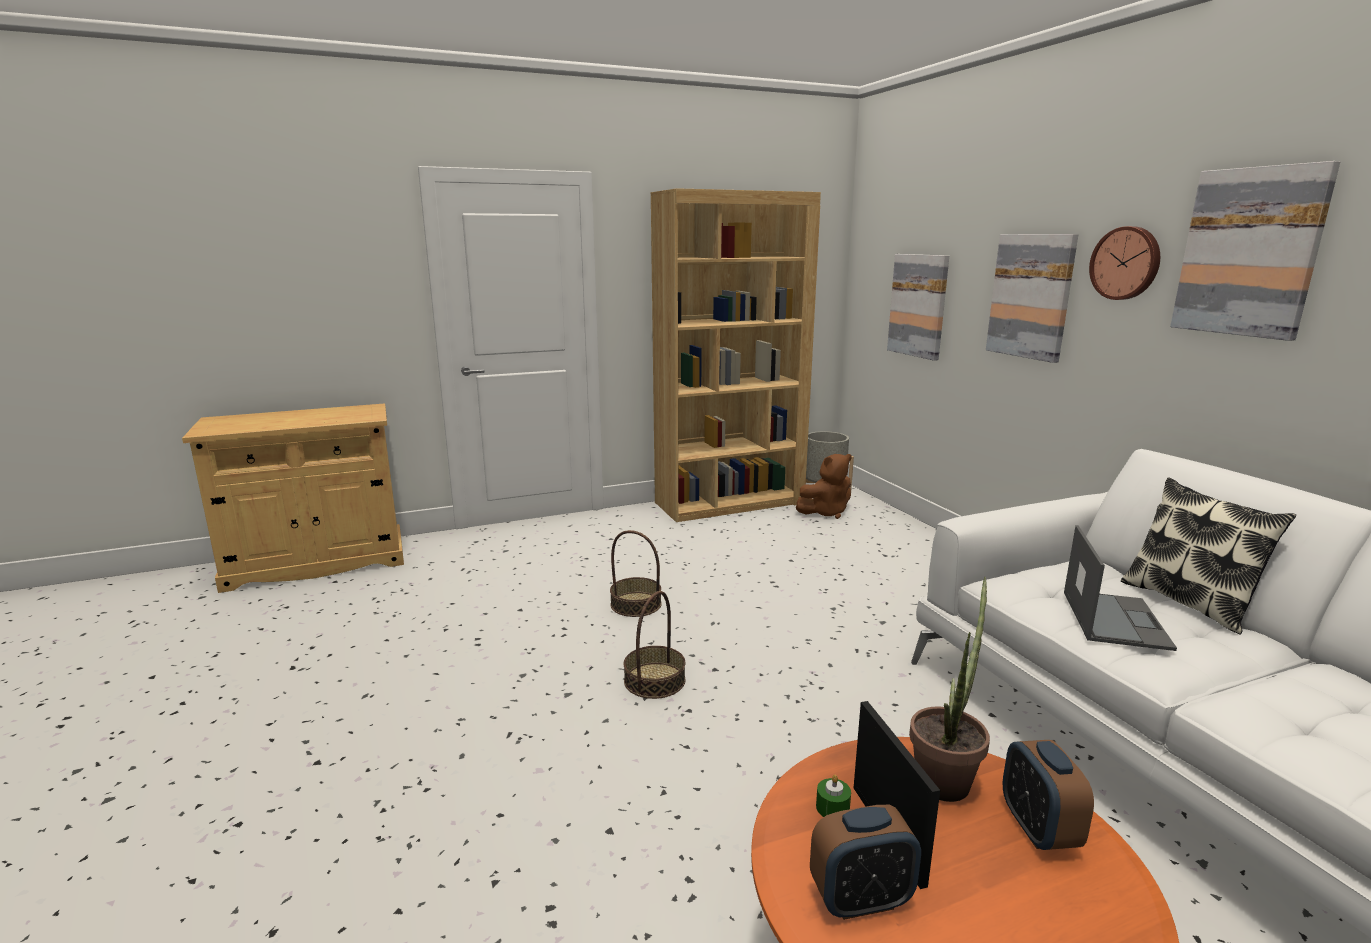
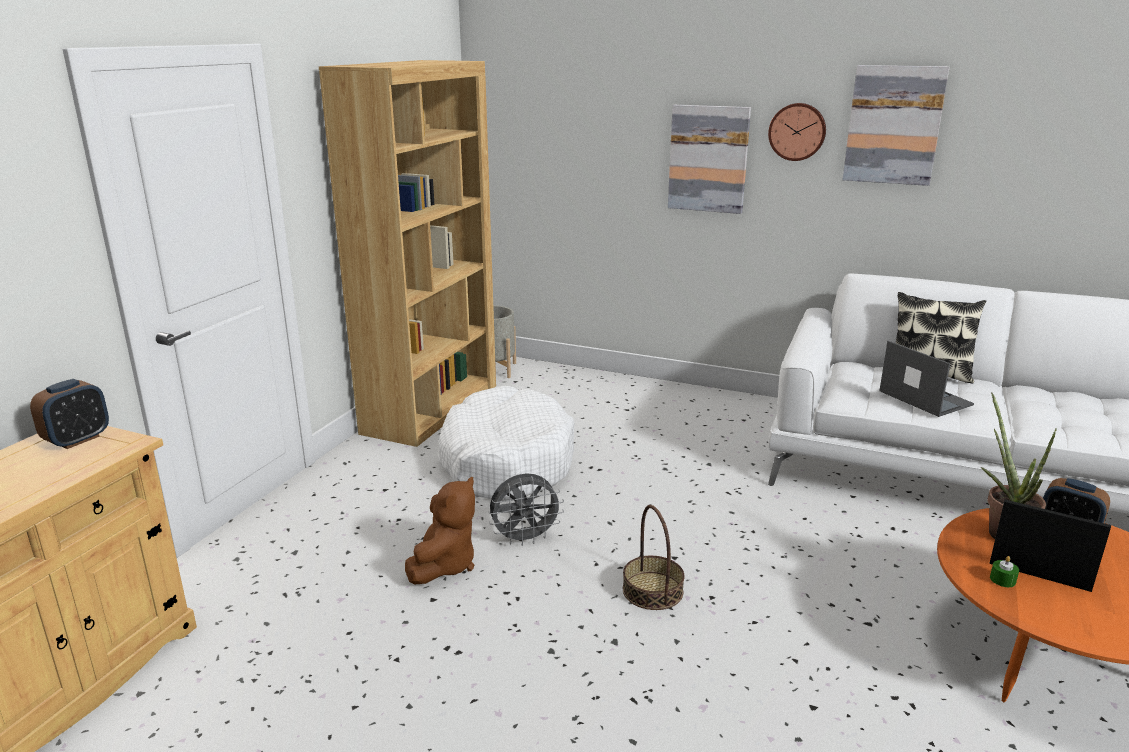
camera: 45 degrees left, 5 degrees up
(636, 604) = (525, 539): basket -> grey fan
(716, 553) = (506, 461): none -> white dog bed
(825, 512) = (526, 388): brown plush toy -> brown plush toy (444, 565)
(861, 899) = (1088, 613): alarm clock -> alarm clock (77, 440)
(918, 305) = (575, 170): picture -> none

